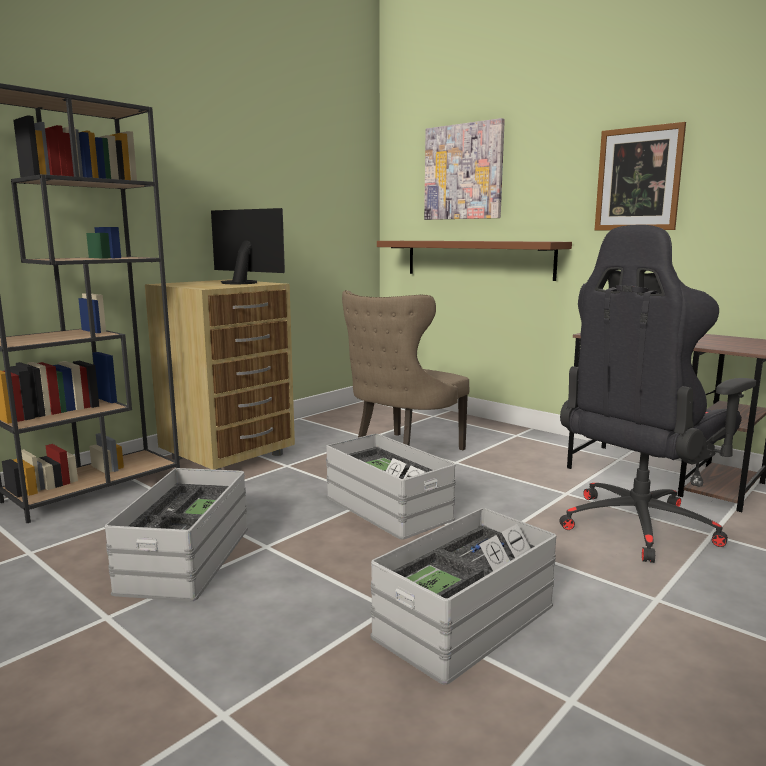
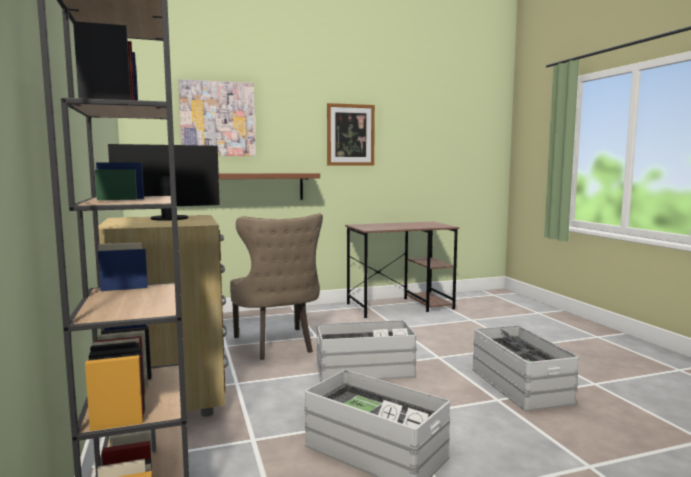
camera: 60 degrees left, 5 degrees down
(638, 525) = (450, 327): black office chair -> none

